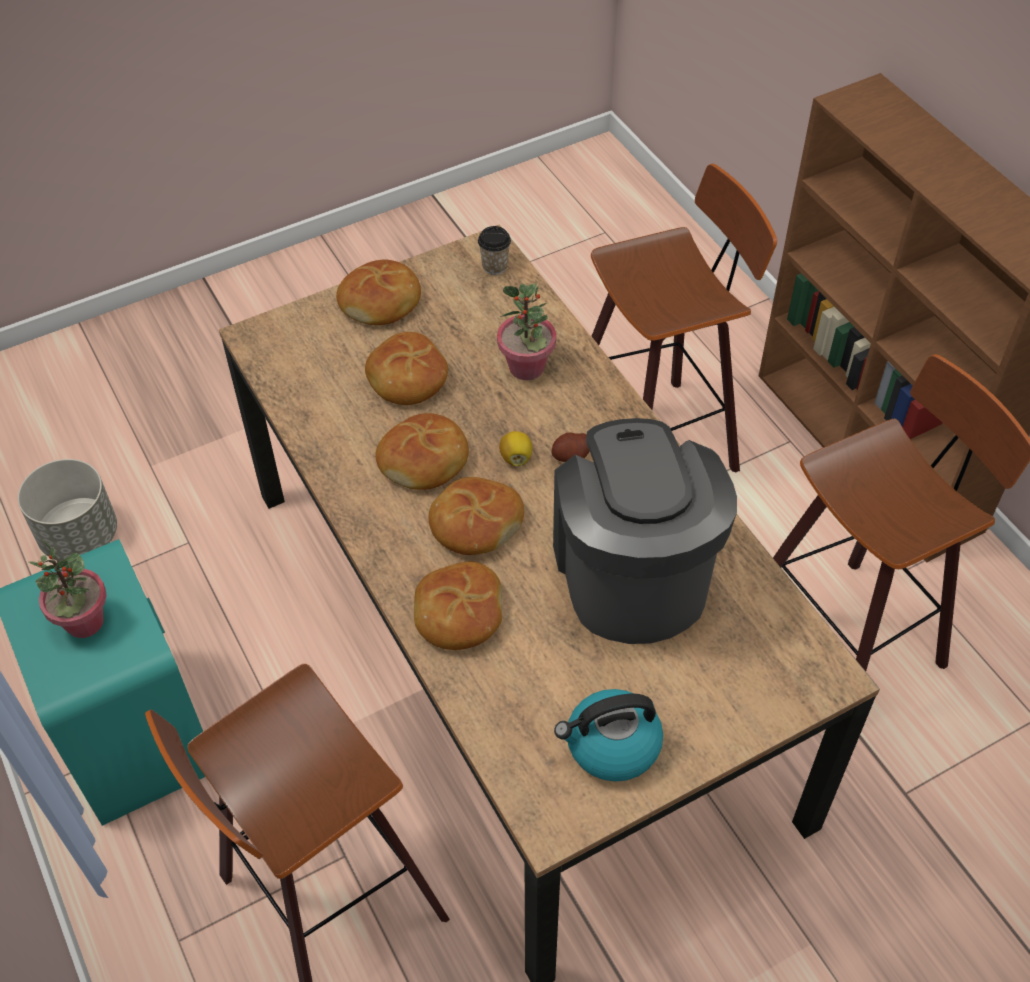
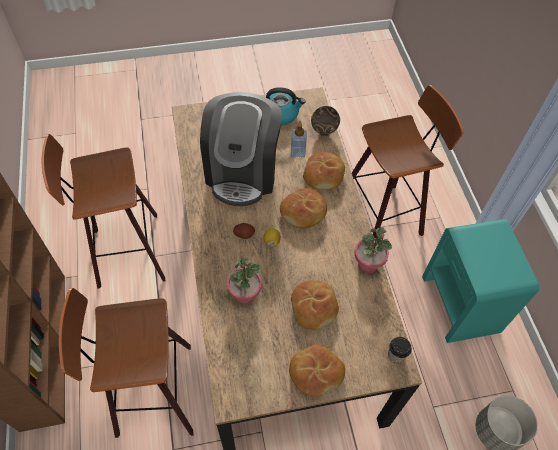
camera: 165 degrees left, 5 degrees up
(84, 622) = (490, 255): potted plant -> potted plant (367, 264)
(425, 461) = (318, 252): bread -> none
(490, 724) = (323, 132): none -> brown bowl
(495, 266) = (233, 381): cup -> cup (396, 355)
(533, 652) = (297, 152): none -> soap dispenser

